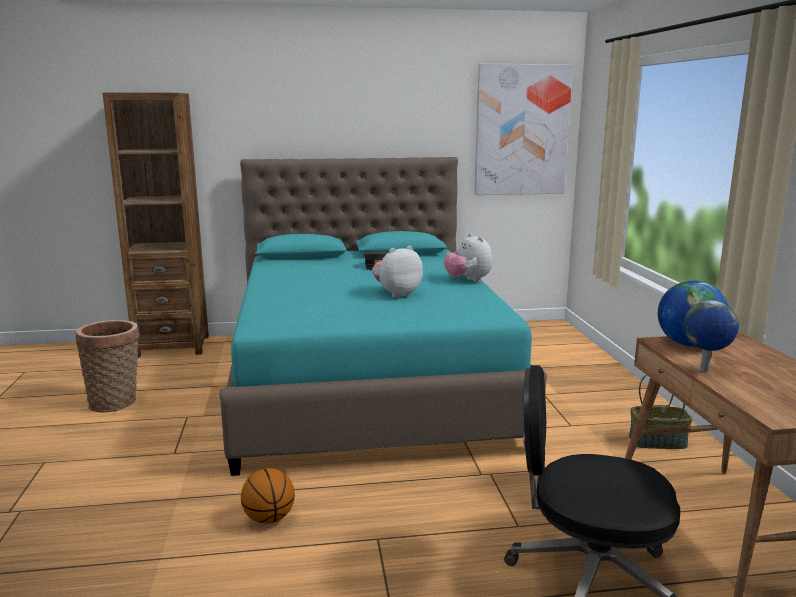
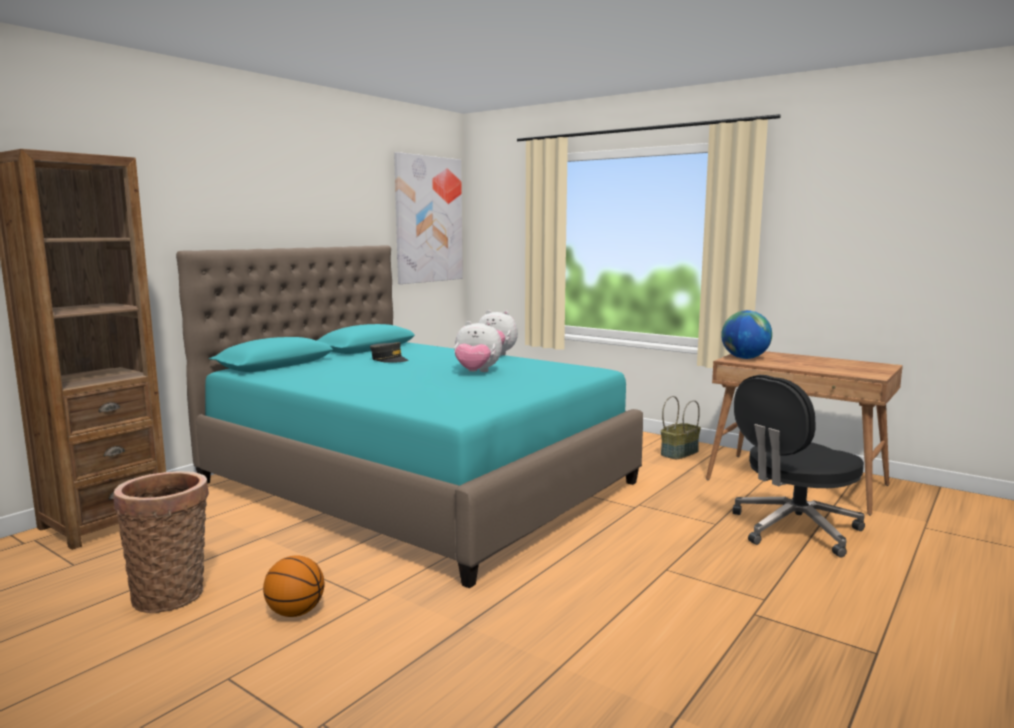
camera: 45 degrees left, 5 degrees down
(269, 518) = (572, 597): basketball -> basketball (295, 612)
(397, 294) = (476, 372): plush toy -> plush toy turned 90 degrees counterclockwise
(704, 371) = (791, 367): globe -> none

